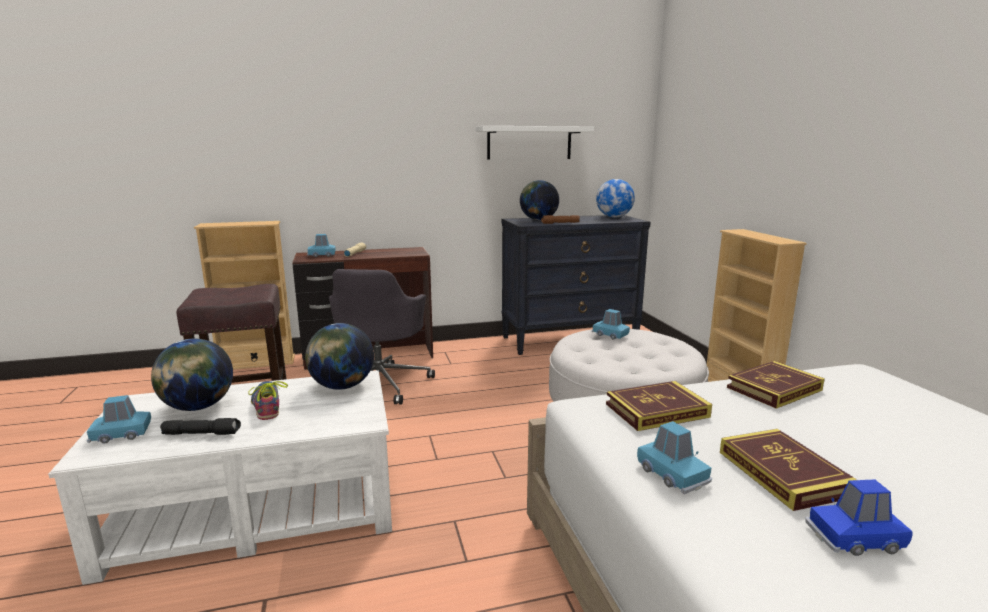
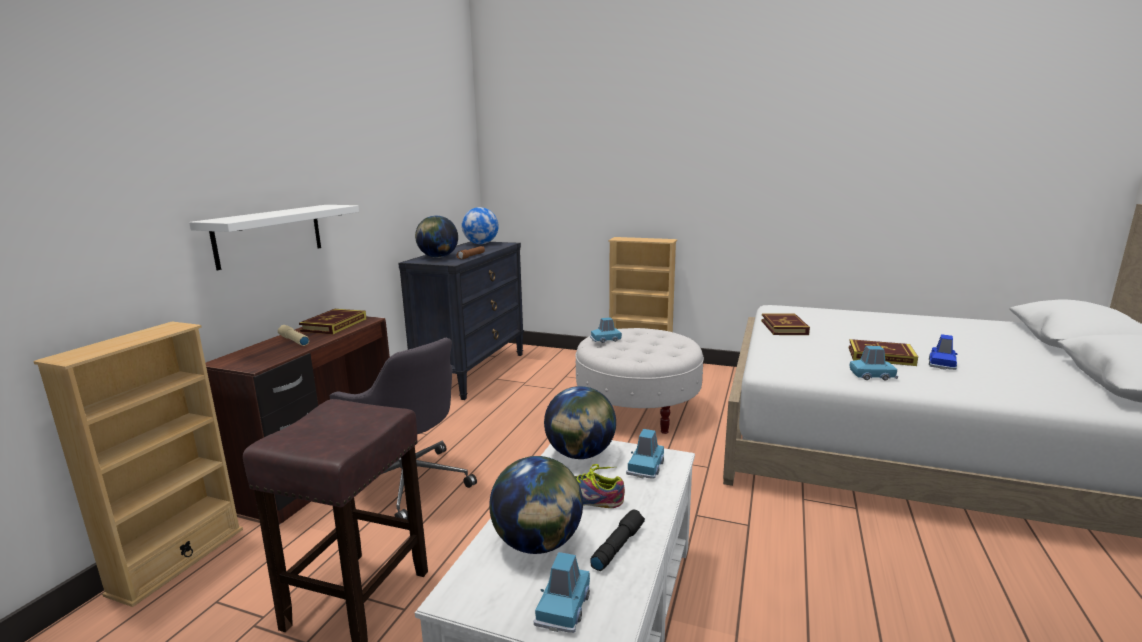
camera: 55 degrees left, 0 degrees up
(321, 255) = (257, 355): blue toy car -> blue toy car (646, 467)
(529, 143) = (407, 176): white shelf -> white shelf (269, 235)
(657, 410) = (792, 357): book -> book (334, 325)

